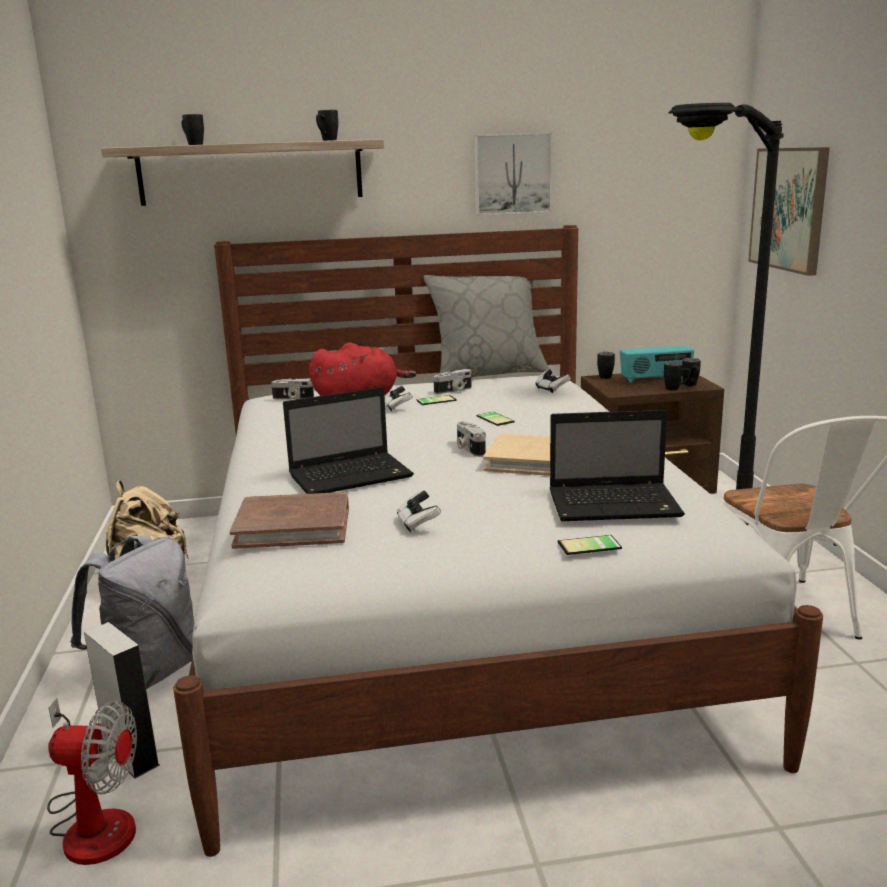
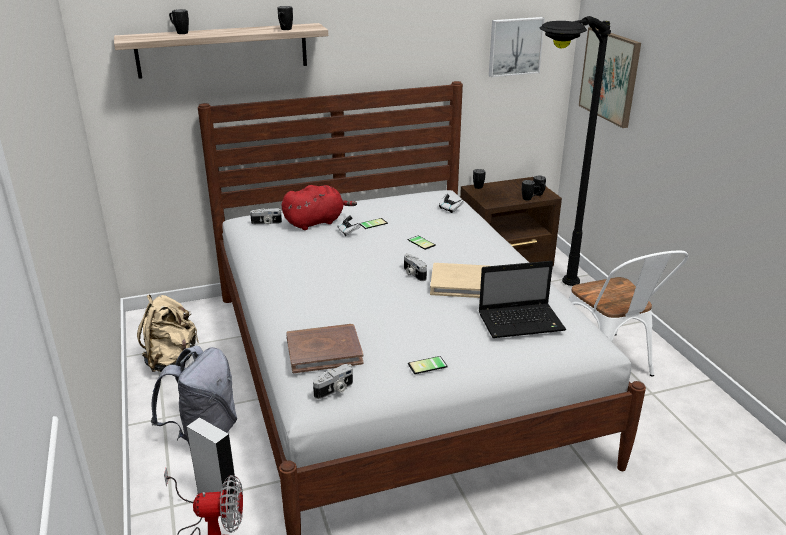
camera: 10 degrees left, 10 degrees up
(352, 476) = (345, 303): laptop -> none
(418, 524) = (404, 345): game controller -> none
(454, 390) = (382, 212): camera -> camera (334, 390)
(488, 374) = (398, 191): grey pillow -> none
(512, 174) = (415, 45): picture -> picture (514, 46)
(590, 547) = (514, 357): phone -> phone (428, 366)
(655, 380) = (513, 189): radio -> none

